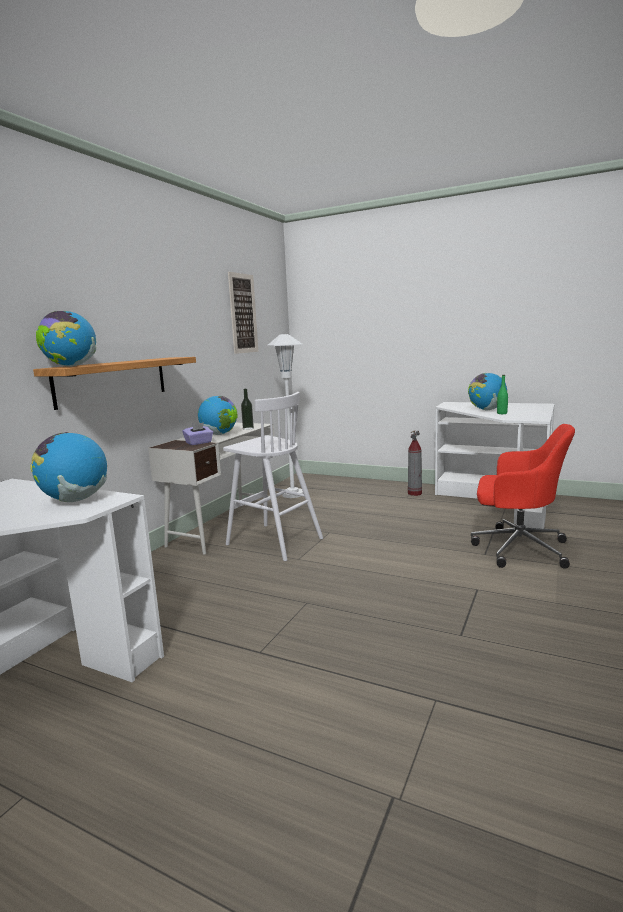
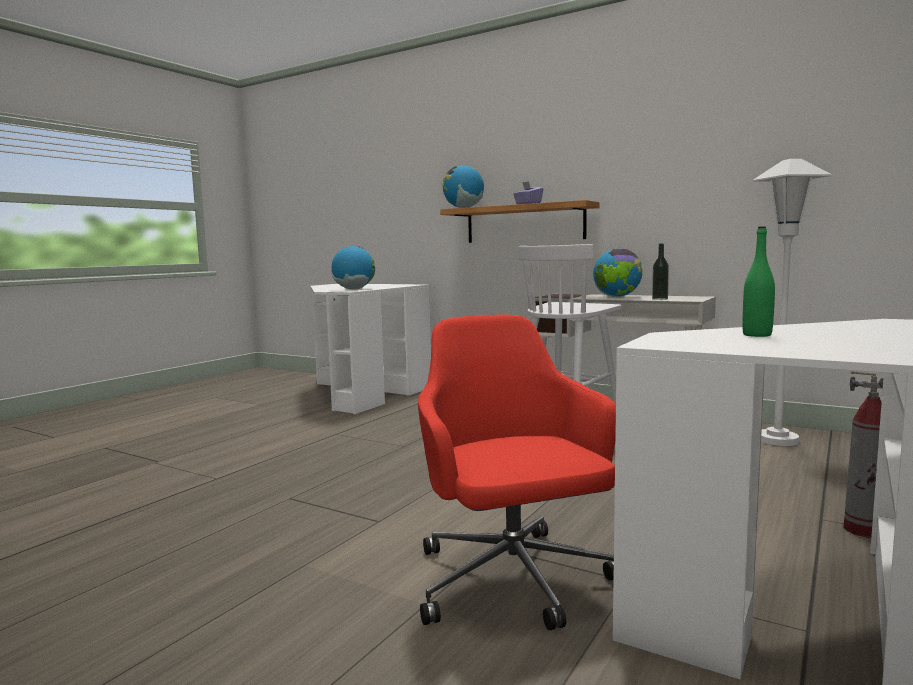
camera: 95 degrees right, 5 degrees down
(199, 443) = (567, 296): purple tissue box -> purple tissue box (528, 204)
(243, 313) = (776, 132): picture -> none
(486, 410) = (827, 332): globe -> none
(517, 548) = (513, 581): red office chair -> red office chair turned 135 degrees clockwise

